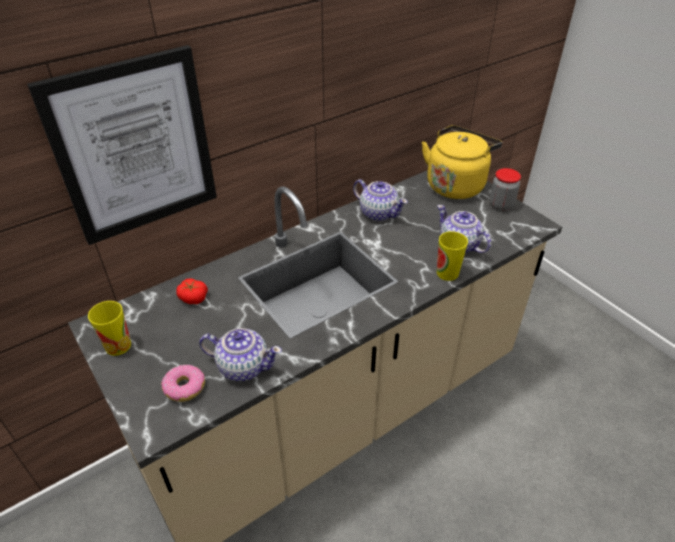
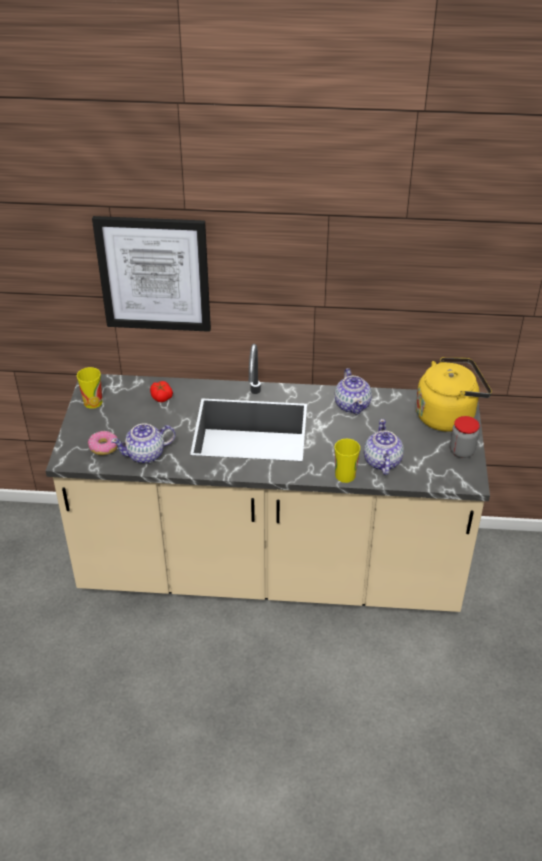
camera: 40 degrees right, 0 degrees up
(243, 366) = (146, 454): teapot -> teapot turned 105 degrees clockwise

